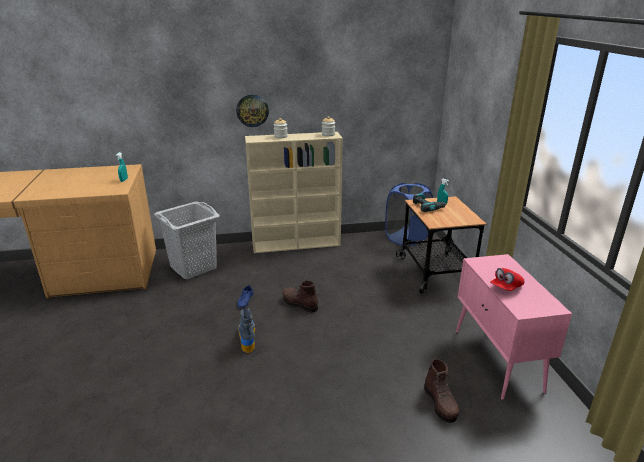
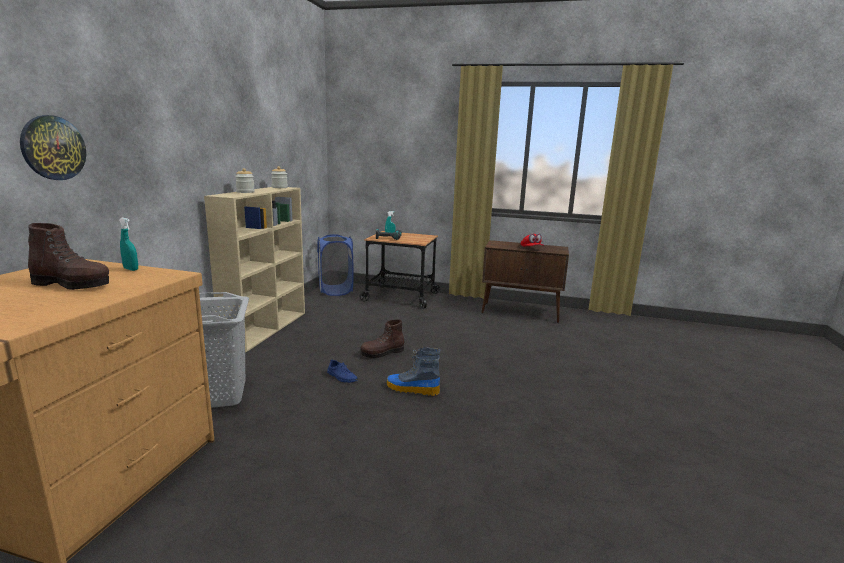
camera: 65 degrees left, 10 degrees down
(252, 110) = (205, 161): wall clock -> wall clock (53, 148)
(440, 404) = (554, 339): brown boot -> brown boot (72, 284)
(497, 361) = (521, 313): pink cabinet -> brown cabinet

